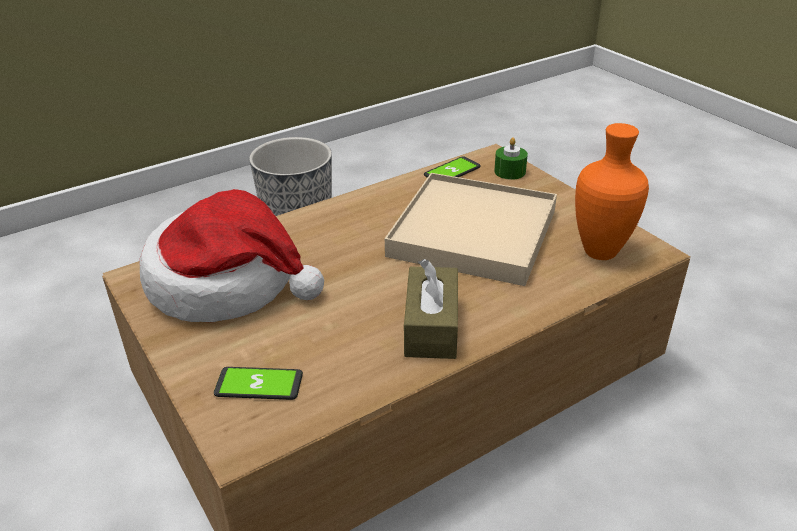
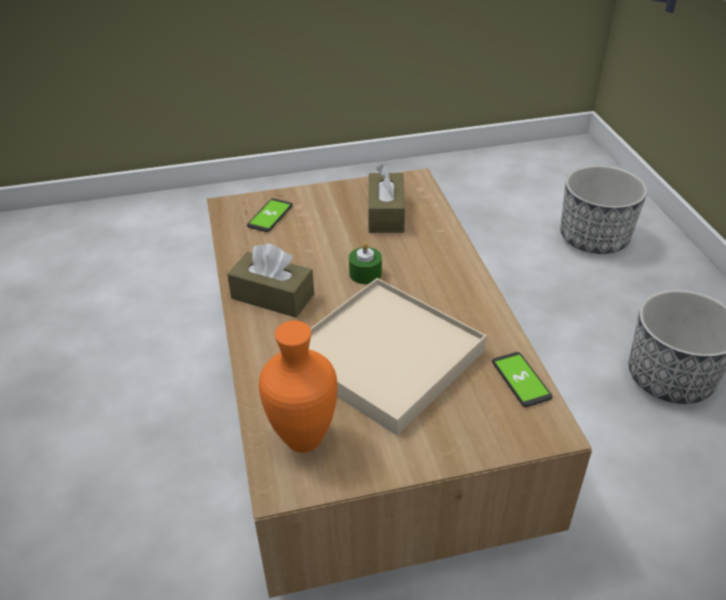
camera: 110 degrees right, 5 degrees up
(88, 264) = (594, 238): none -> planter
(227, 282) = (386, 214): hat -> brown tissue box
(510, 171) = (504, 431): green candle -> green candle (365, 273)

